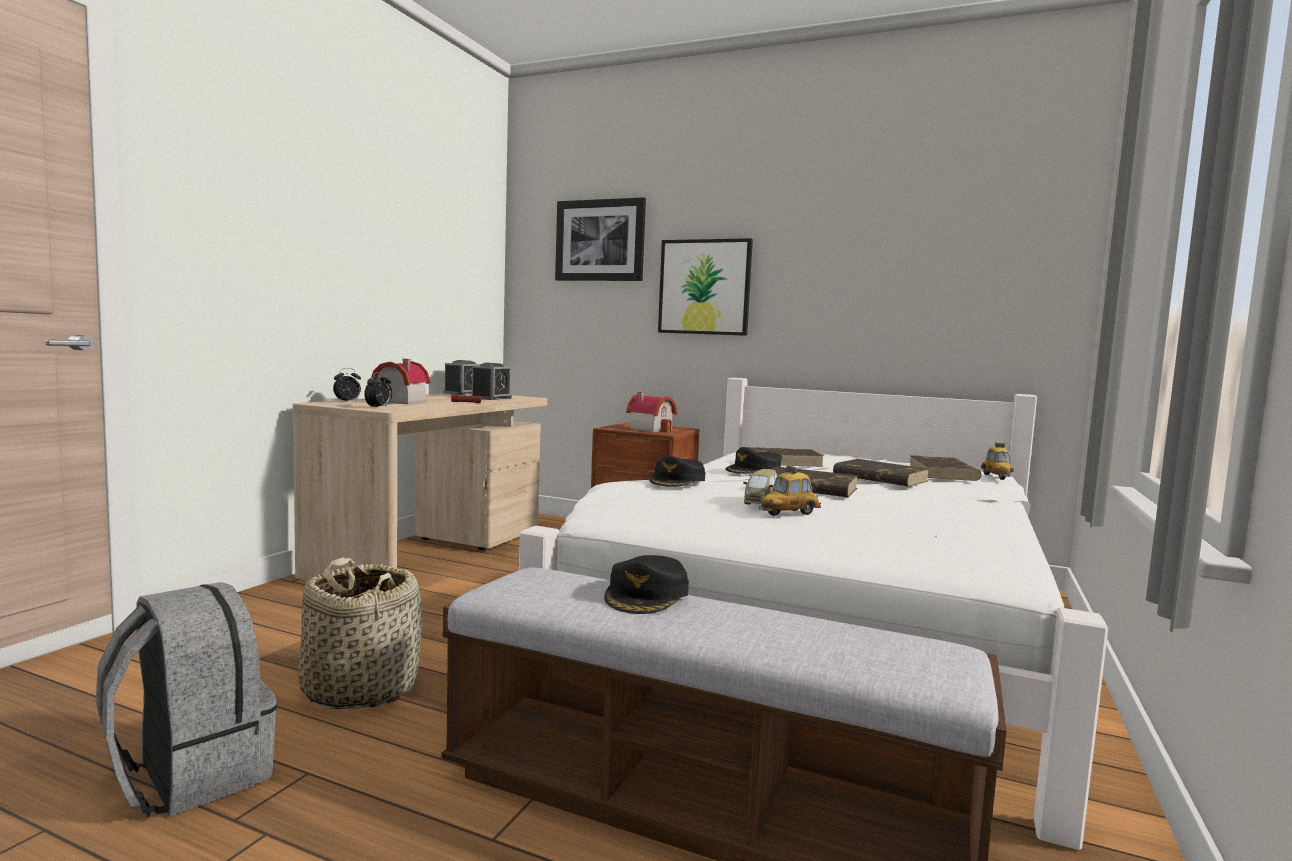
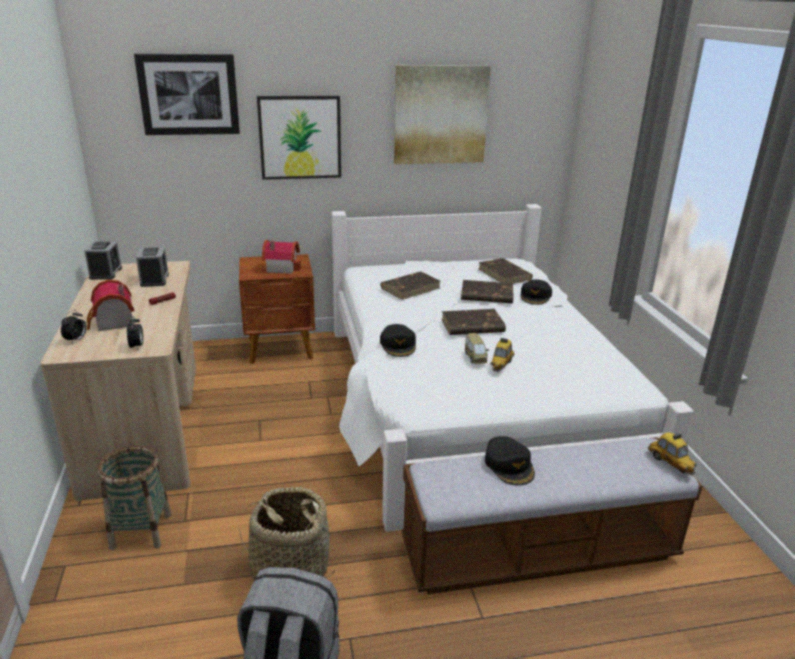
camera: 35 degrees left, 20 degrees up
(300, 611) = (141, 531): none -> basket
(754, 470) = (415, 310): black cap -> black cap (535, 296)
(880, 262) = (440, 114): none -> picture
(996, 477) = (530, 269): toy car -> toy car (670, 463)

